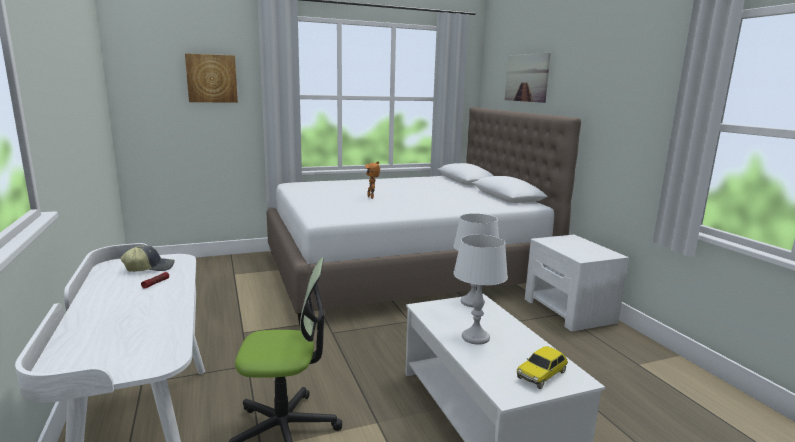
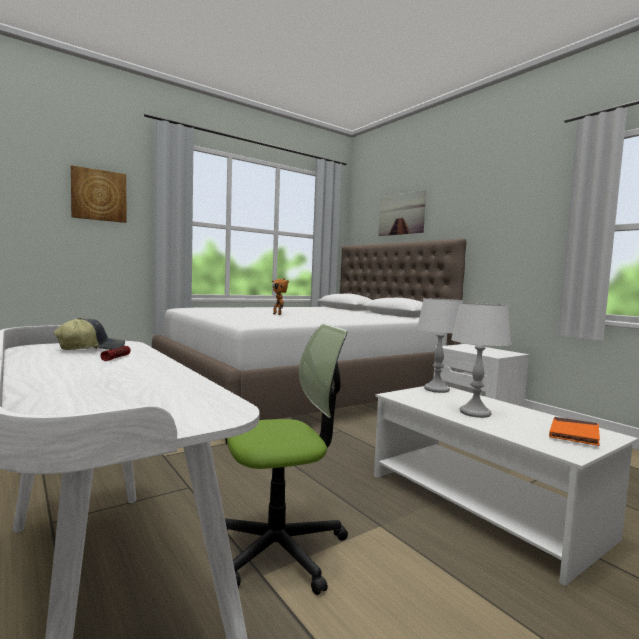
camera: 15 degrees left, 10 degrees down
(542, 375) = (574, 434): toy car -> orange book

